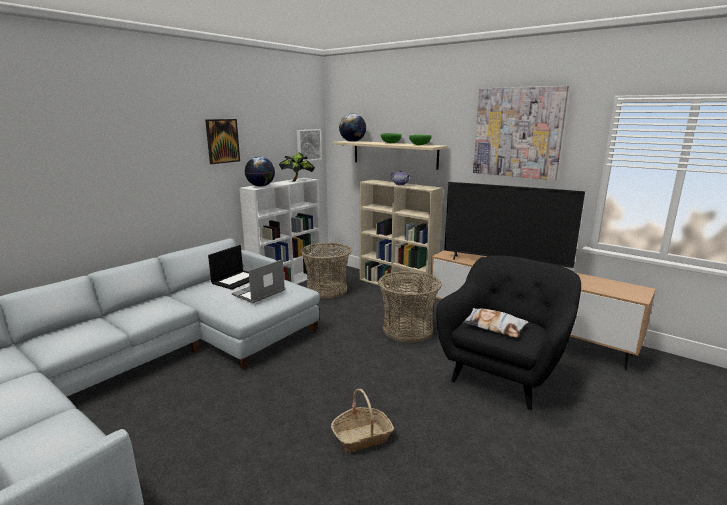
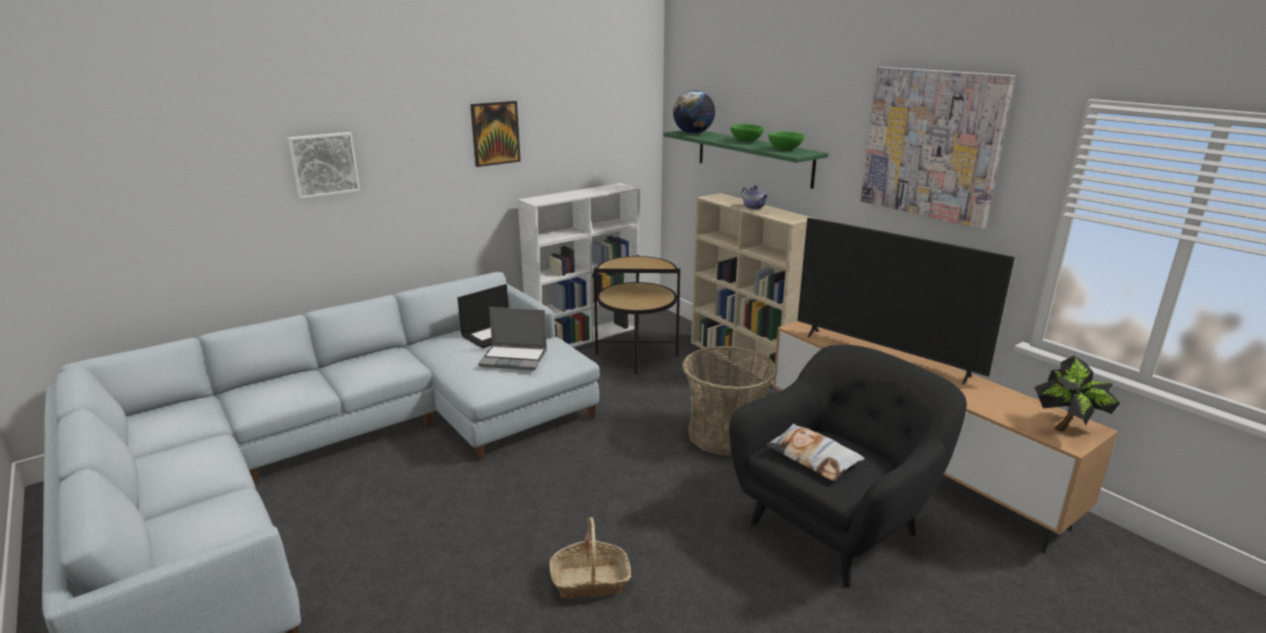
camera: 15 degrees right, 5 degrees up
(259, 293) = (515, 359): laptop -> laptop turned 135 degrees counterclockwise
(261, 186) = (548, 198): globe -> none
(297, 181) = (607, 190): potted plant -> potted plant (1067, 427)
(308, 145) = (632, 133): picture -> picture (324, 164)
(327, 290) = (636, 355): basket -> side table
(394, 154) = (753, 157): beige shelf -> green shelf

